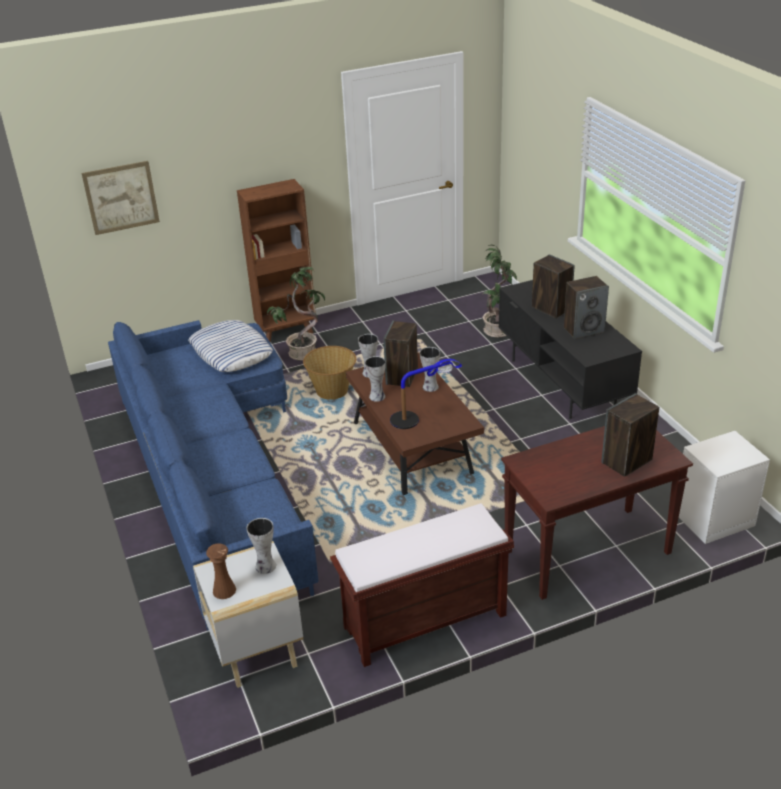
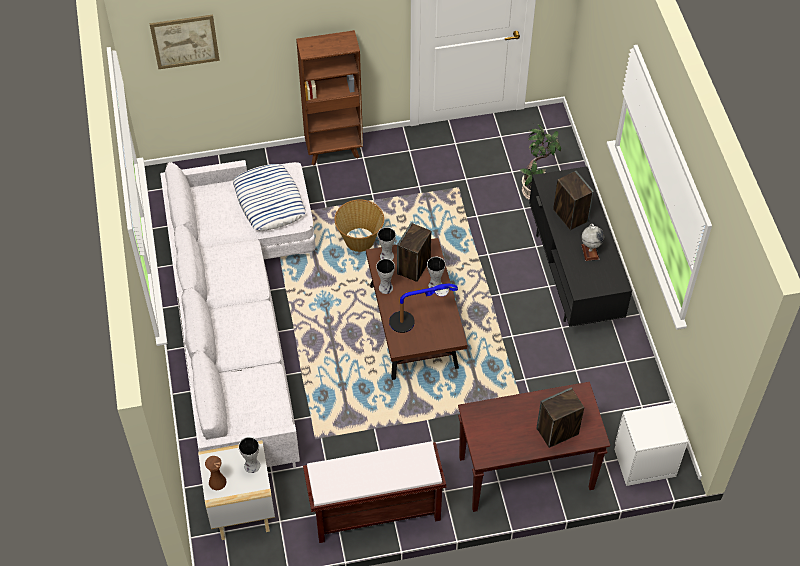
camera: 10 degrees right, 20 degrees up
(215, 471) = (239, 317): blue sofa -> white sofa
(302, 352) = (343, 182): potted plant -> none
(584, 330) = (590, 251): speaker -> globe

